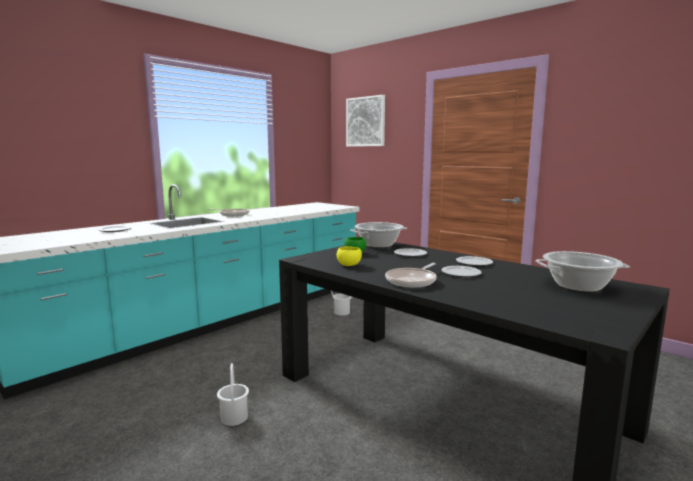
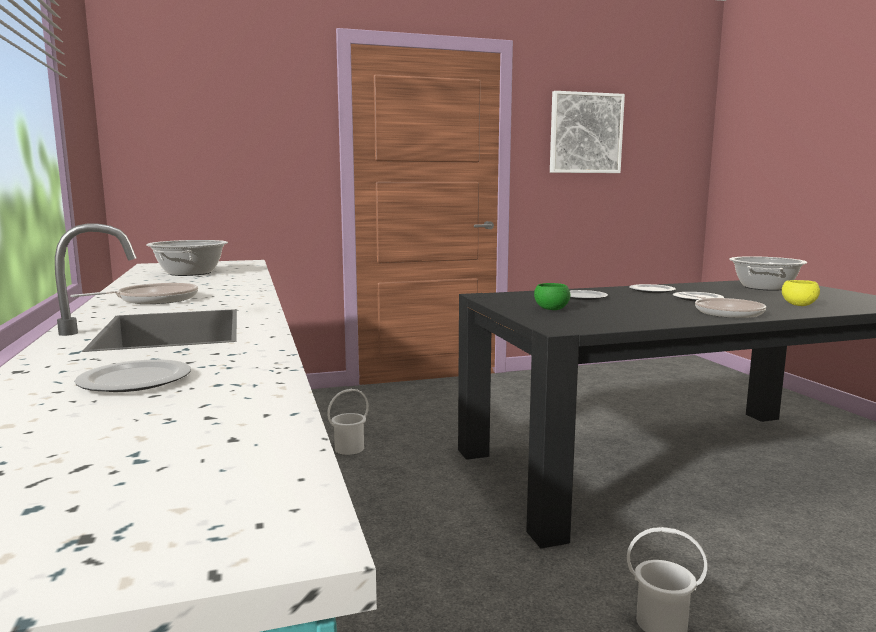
camera: 60 degrees left, 0 degrees up
(349, 265) = (624, 318): yellow bowl -> yellow bowl (798, 305)
(365, 121) = (203, 98): picture -> picture (585, 133)
(378, 245) = (511, 297): cooking pot -> cooking pot (190, 273)

